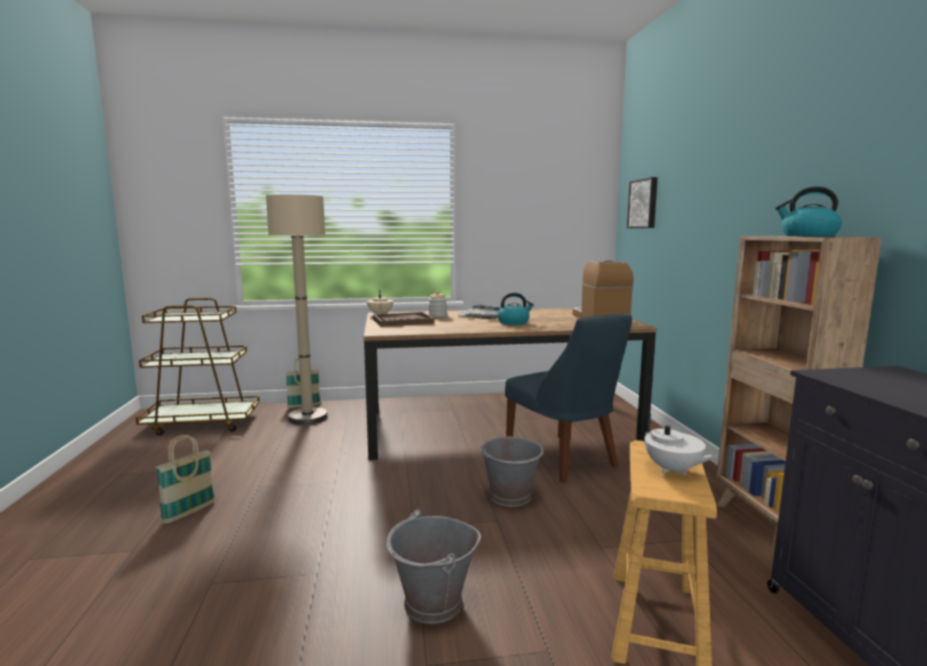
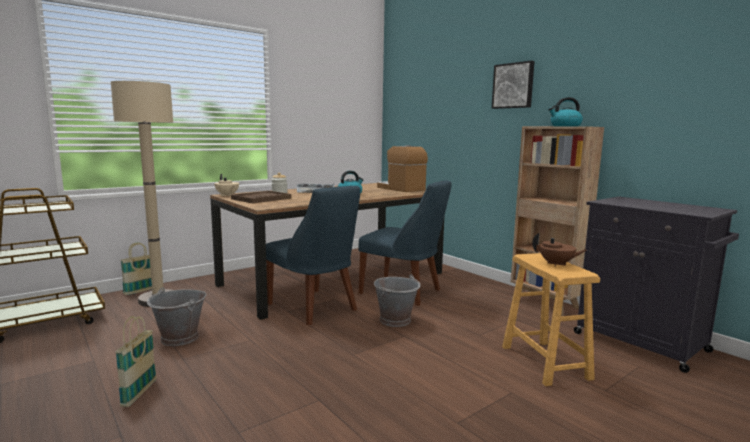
camera: 30 degrees left, 0 degrees up
(433, 603) = (421, 391): grey bucket -> grey bucket (180, 338)
(436, 458) = (314, 308): none -> blue chair
(644, 203) = (411, 105): picture -> picture (513, 85)
(672, 470) = (556, 264): white teapot -> brown teapot

